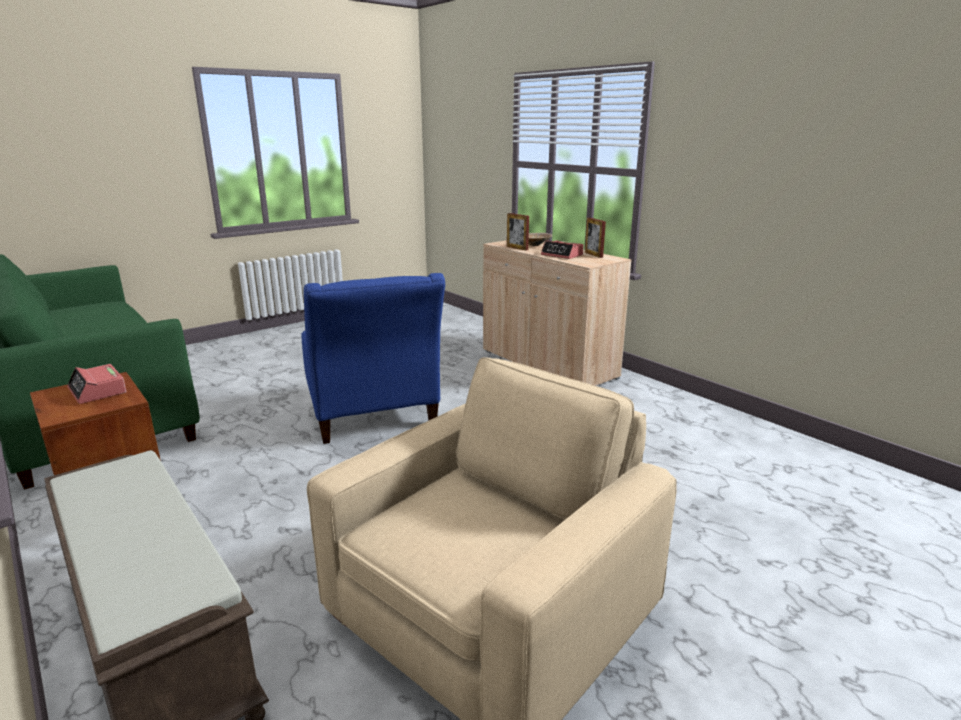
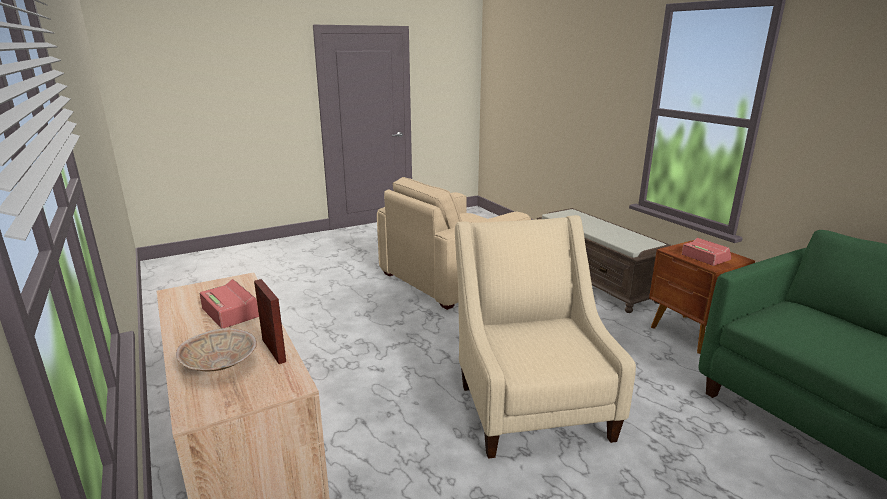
camera: 170 degrees left, 0 degrees up
(374, 418) = (530, 404): blue armchair -> beige armchair
(593, 255) = (184, 308): picture frame -> none

